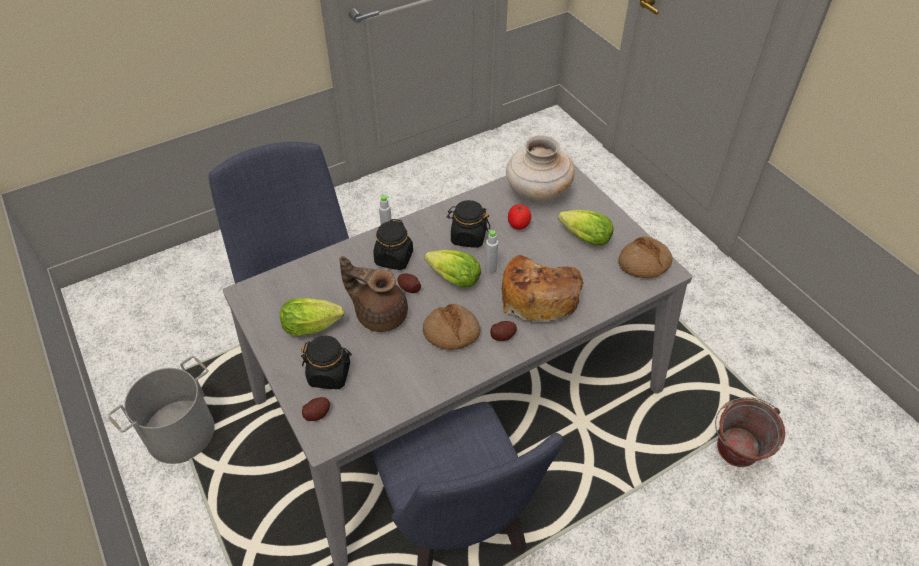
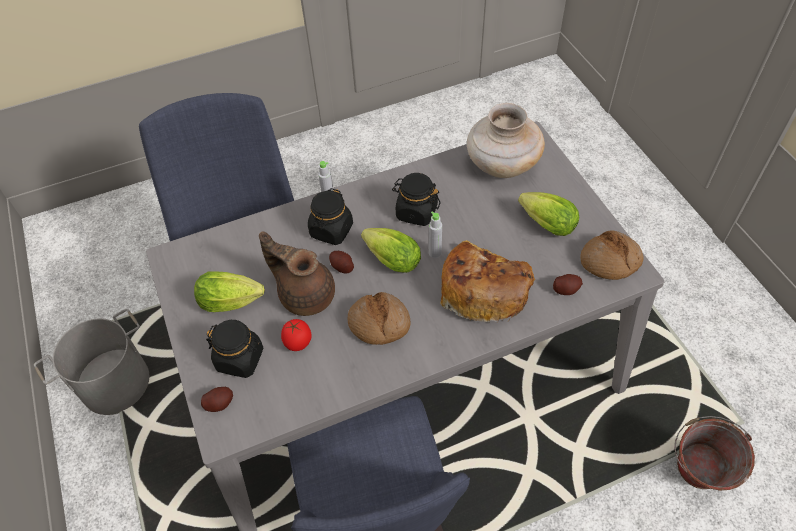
camera: 10 degrees right, 5 degrees up
(503, 335) = (435, 333): potato -> potato (566, 289)
(518, 226) = (474, 204): tomato -> tomato (298, 343)

